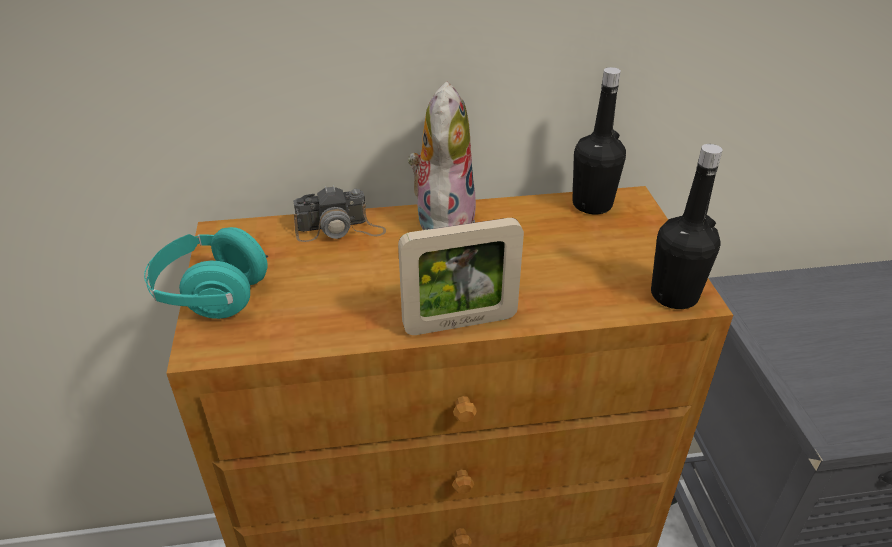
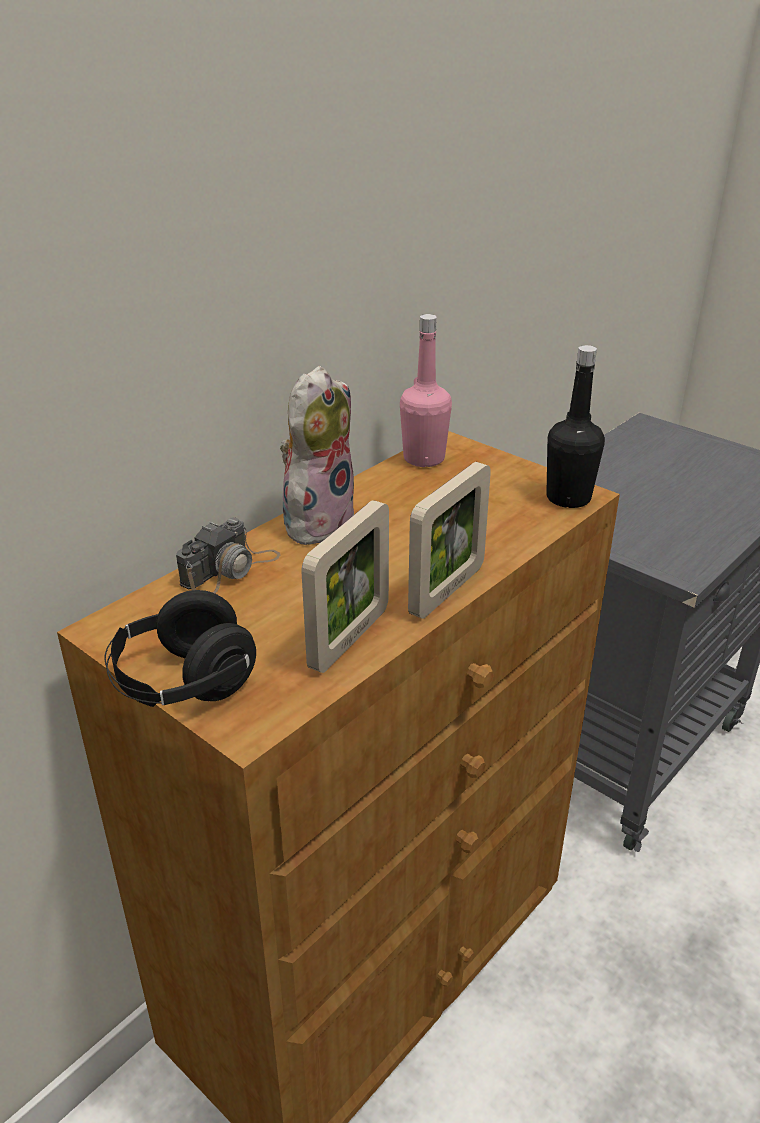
camera: 40 degrees left, 5 degrees down
(211, 294) = (183, 684): turquoise headphones -> black headphones
(343, 321) = (349, 638): none -> picture frame
(442, 220) = (317, 521): plush toy -> plush toy turned 60 degrees clockwise
(592, 204) = (424, 458): black bottle -> pink bottle

